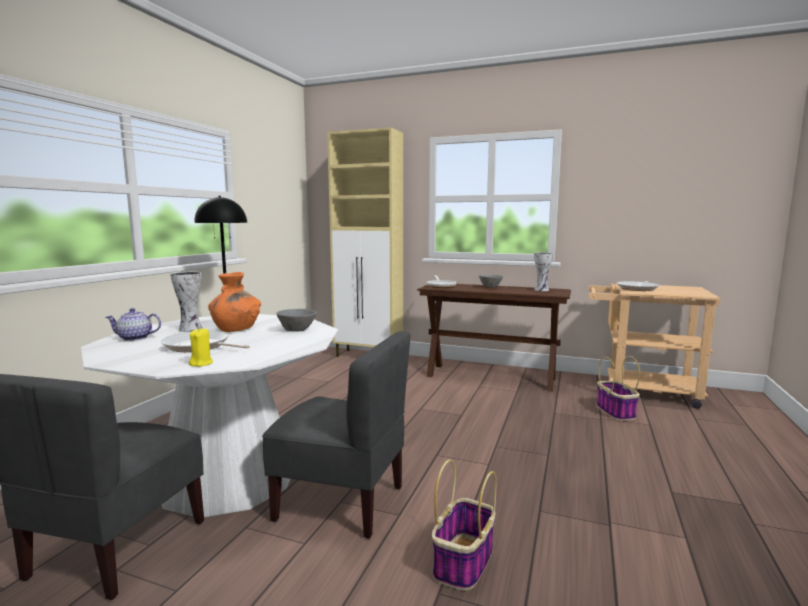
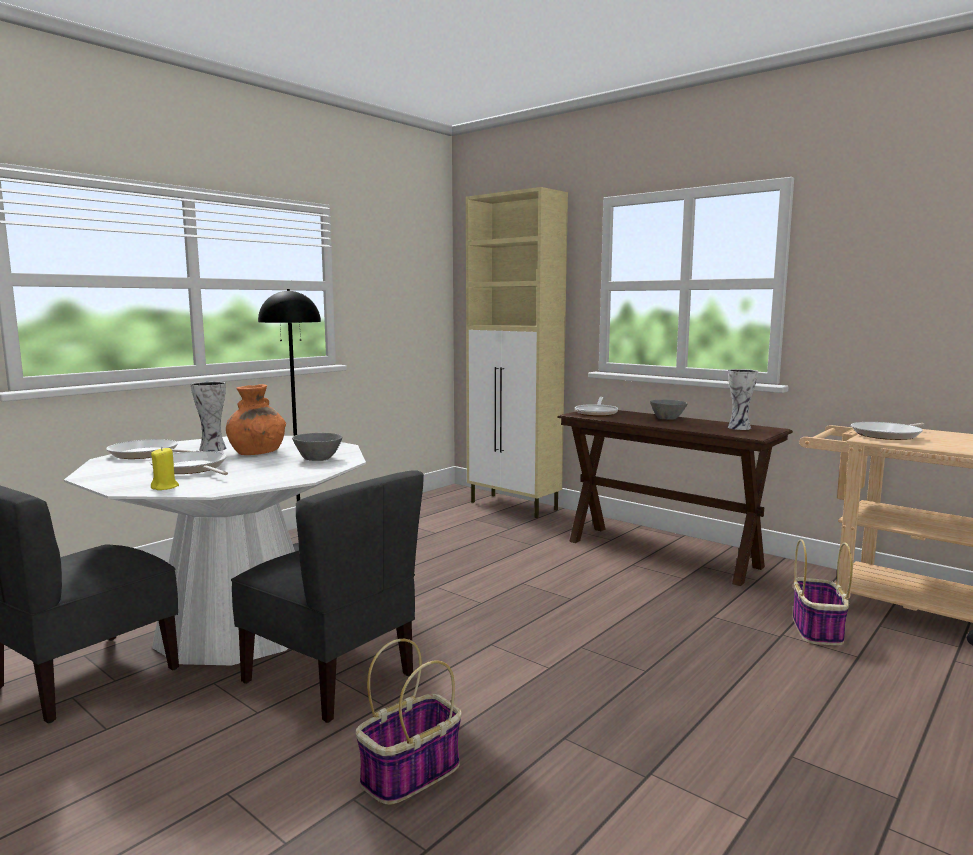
camera: 20 degrees right, 0 degrees up
(134, 338) = (147, 454): teapot -> frying pan

